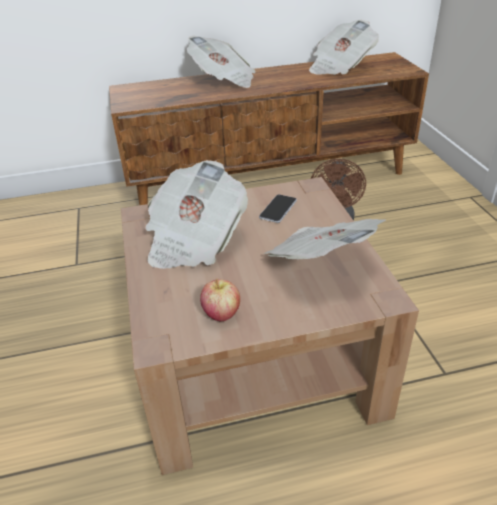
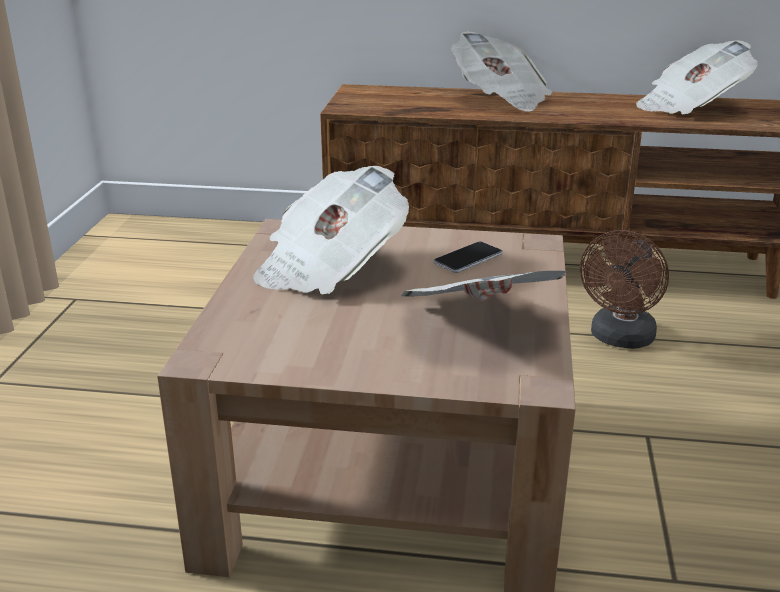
camera: 20 degrees right, 10 degrees down
(221, 314) = (302, 348): apple -> none

